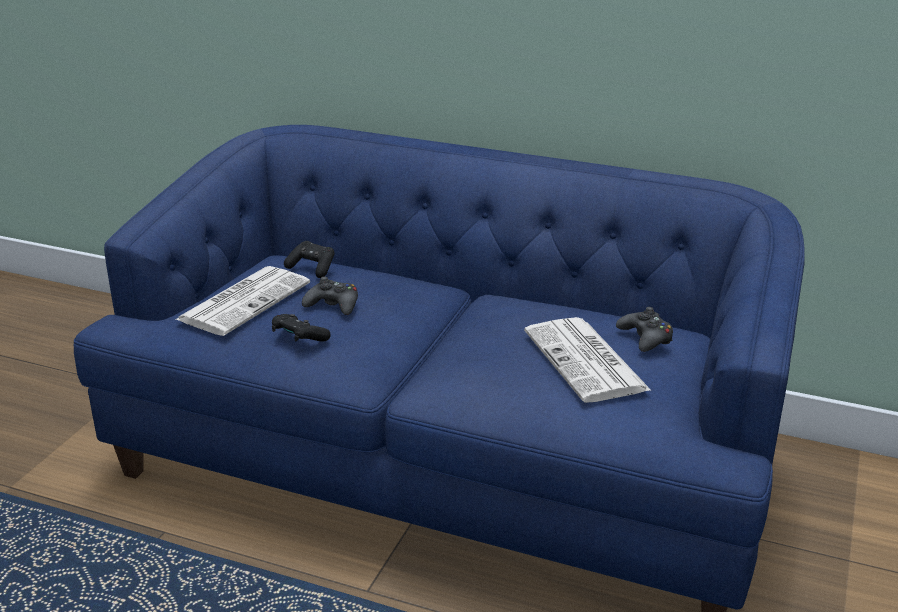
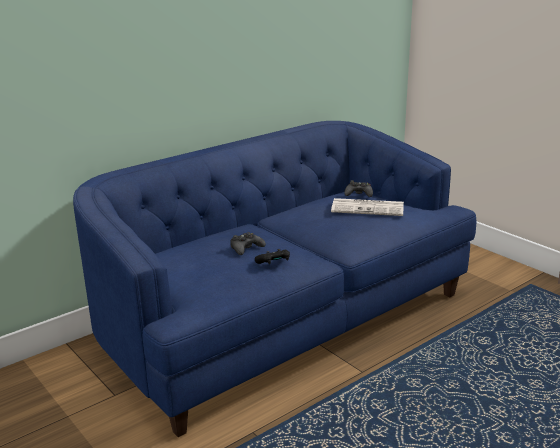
camera: 60 degrees left, 5 degrees down
(245, 301) = (210, 270): newspaper -> none
(312, 268) = (192, 246): black game controller -> none

